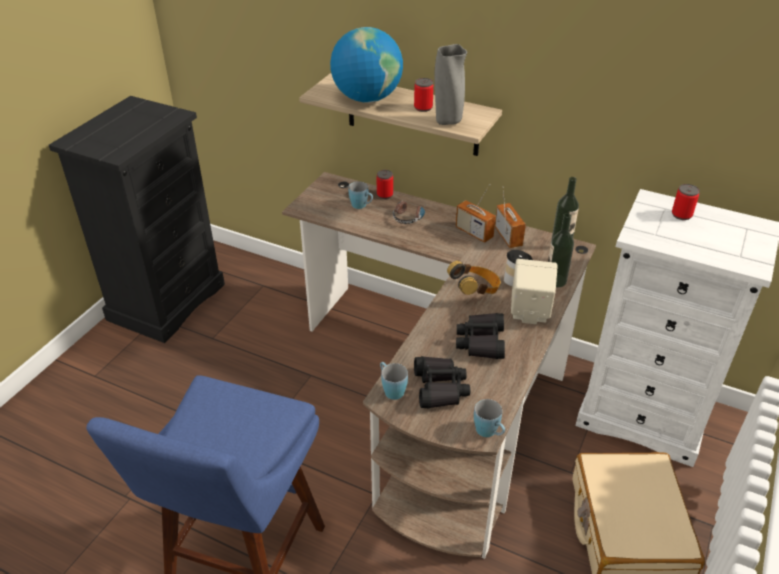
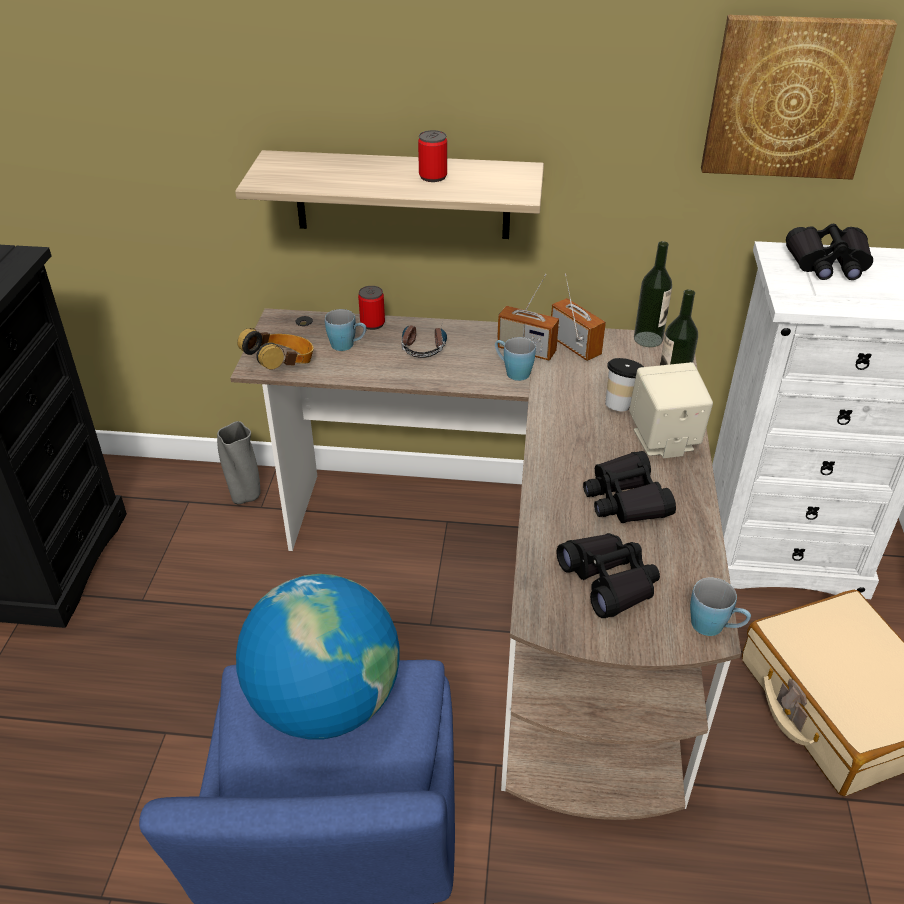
camera: 20 degrees left, 0 degrees up
(366, 98) = (341, 177): globe -> globe (324, 703)
(391, 389) = (541, 602): blue mug -> blue mug (512, 372)
(447, 121) = (481, 189): grey vase -> grey vase (245, 497)
(475, 291) = (575, 429): headphones -> headphones (282, 366)
(671, 94) = (791, 97): none -> picture
(681, 215) = (828, 264): can -> black binoculars

